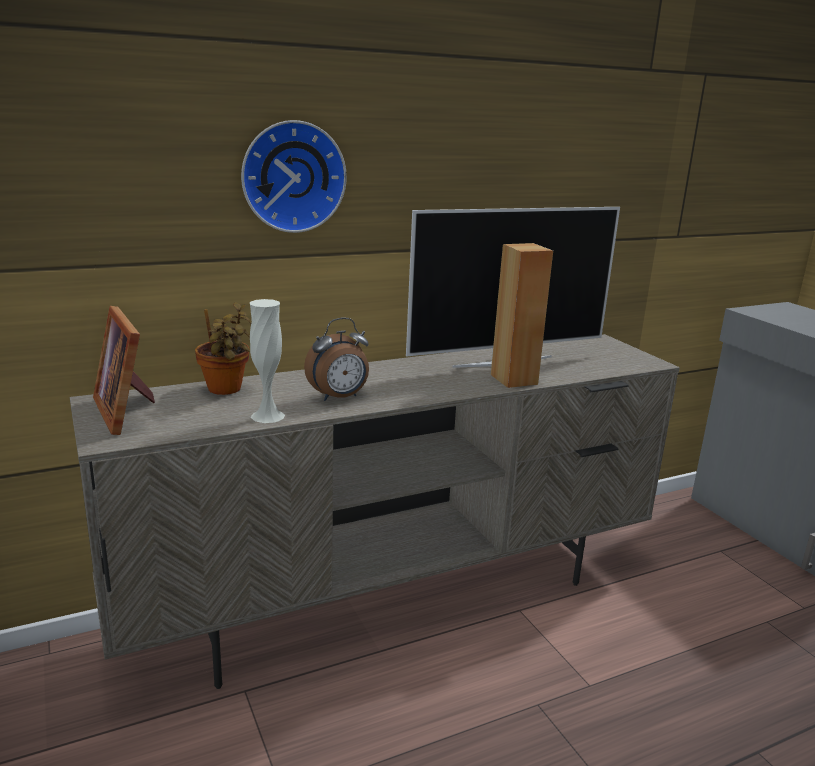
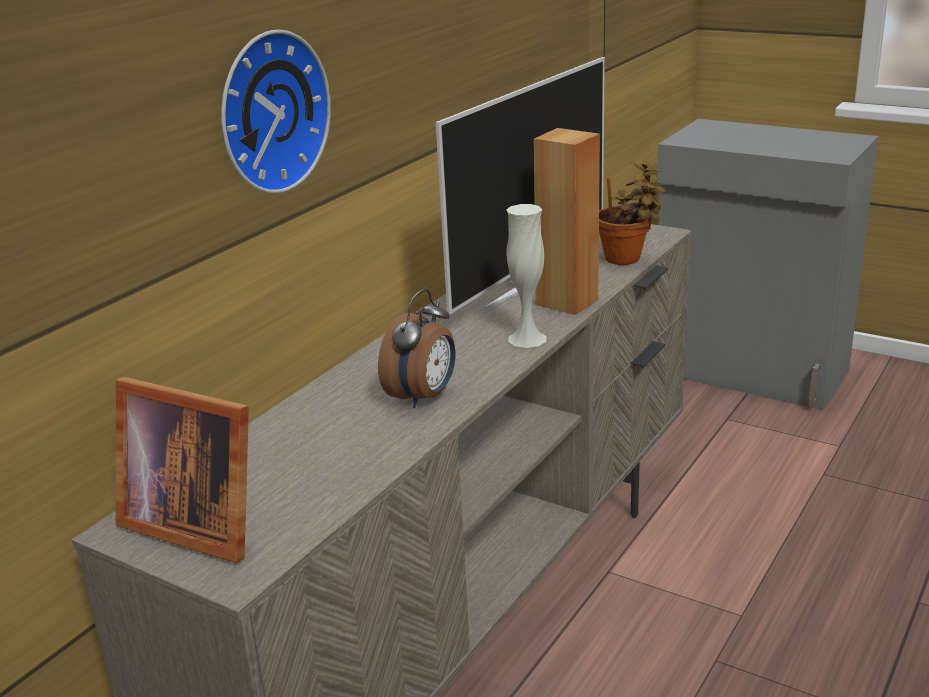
camera: 30 degrees left, 5 degrees up
(226, 390) = (273, 442): potted plant -> potted plant (627, 259)
(267, 416) = (382, 454): white vase -> white vase (527, 339)

